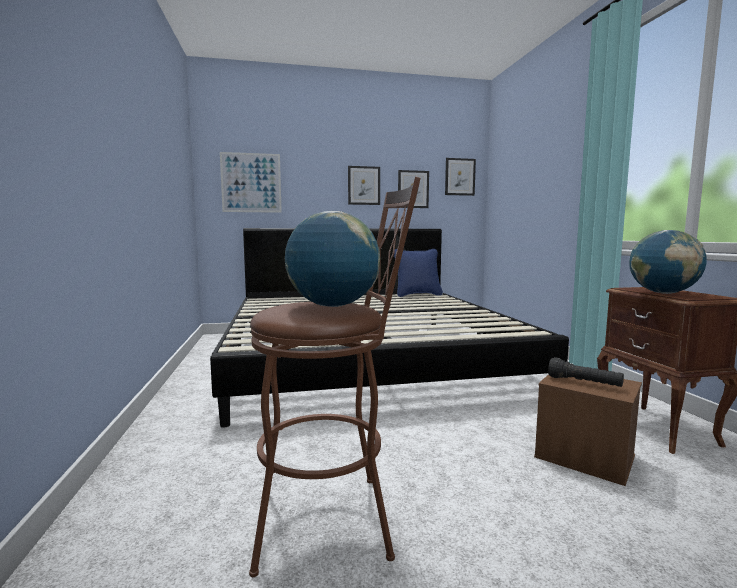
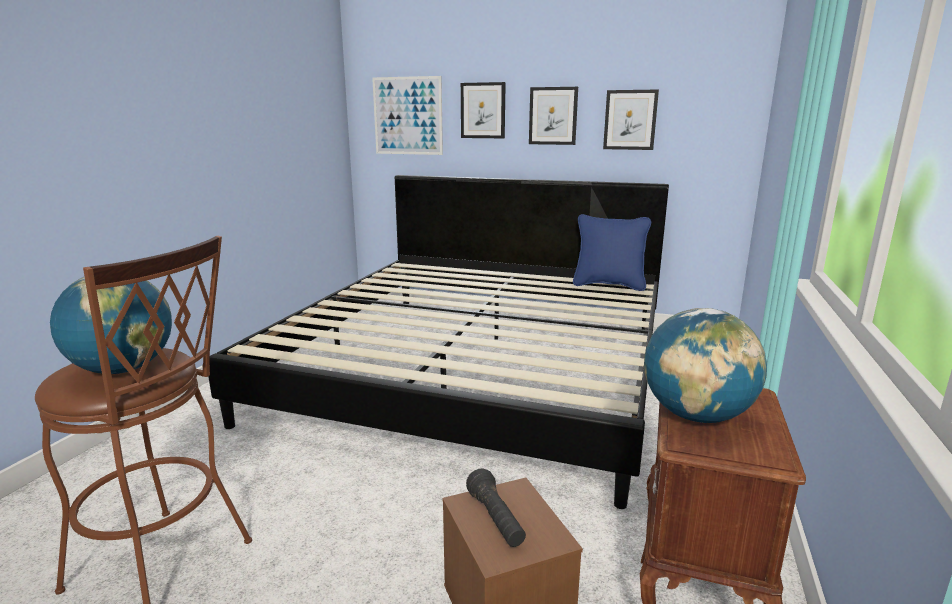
camera: 30 degrees right, 10 degrees up
(460, 177) = (716, 97): picture -> picture (483, 110)

